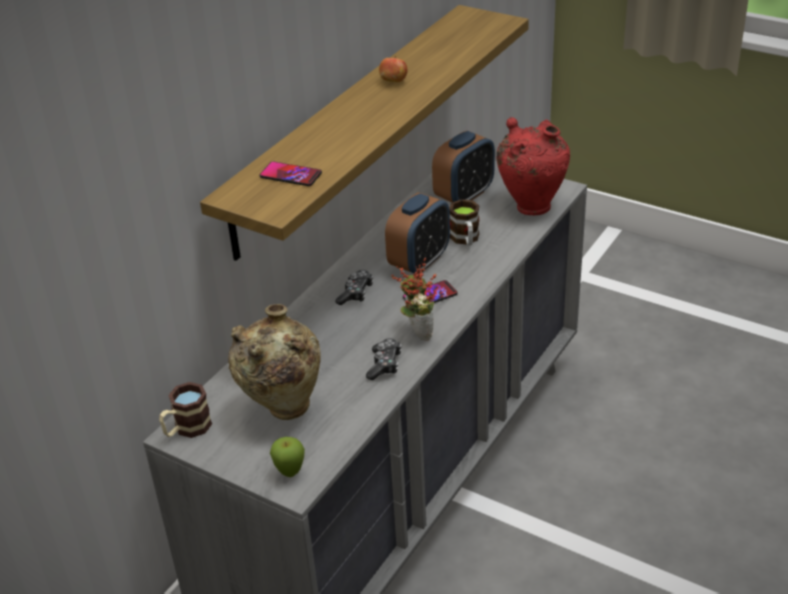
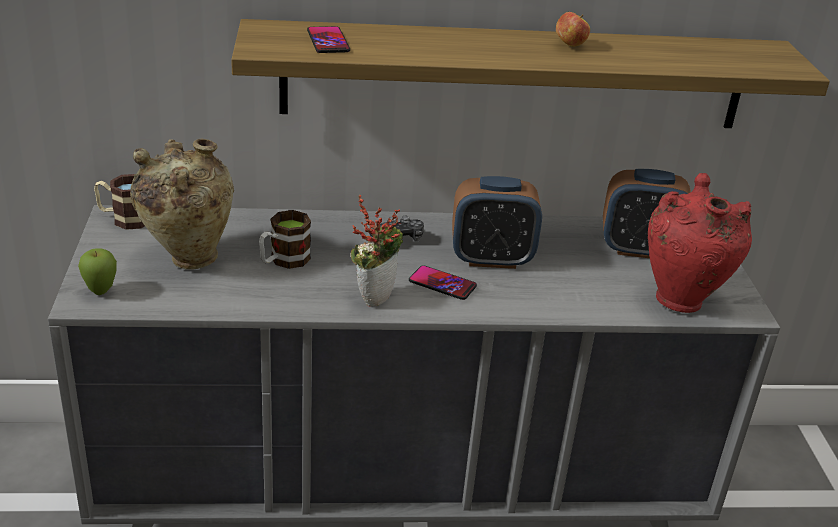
camera: 50 degrees right, 5 degrees down
(384, 365) = (304, 292): game controller -> none
(465, 239) = (564, 275): mug -> mug (283, 261)

